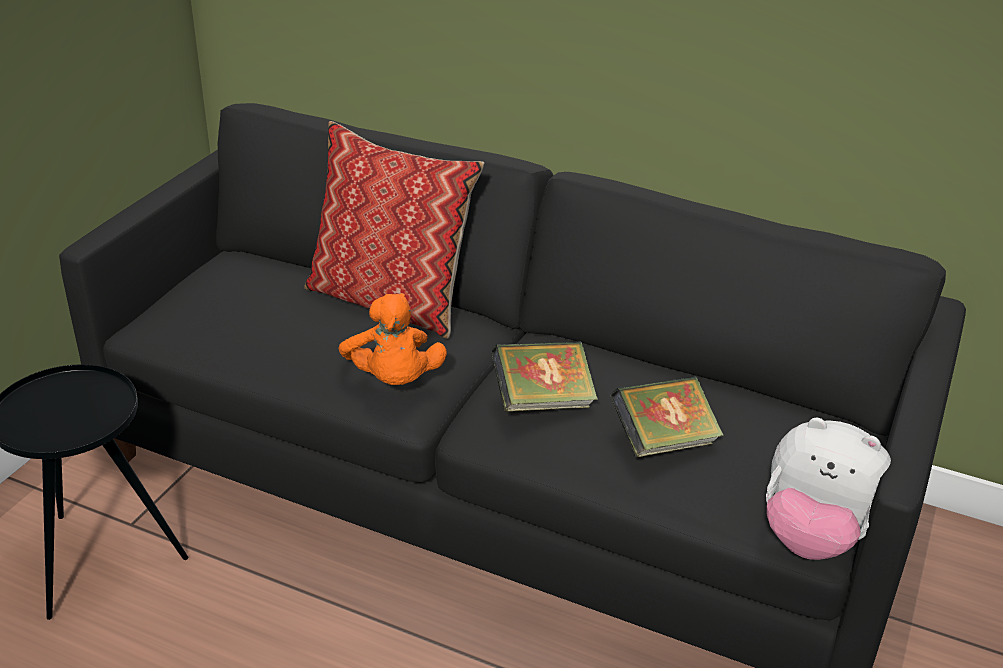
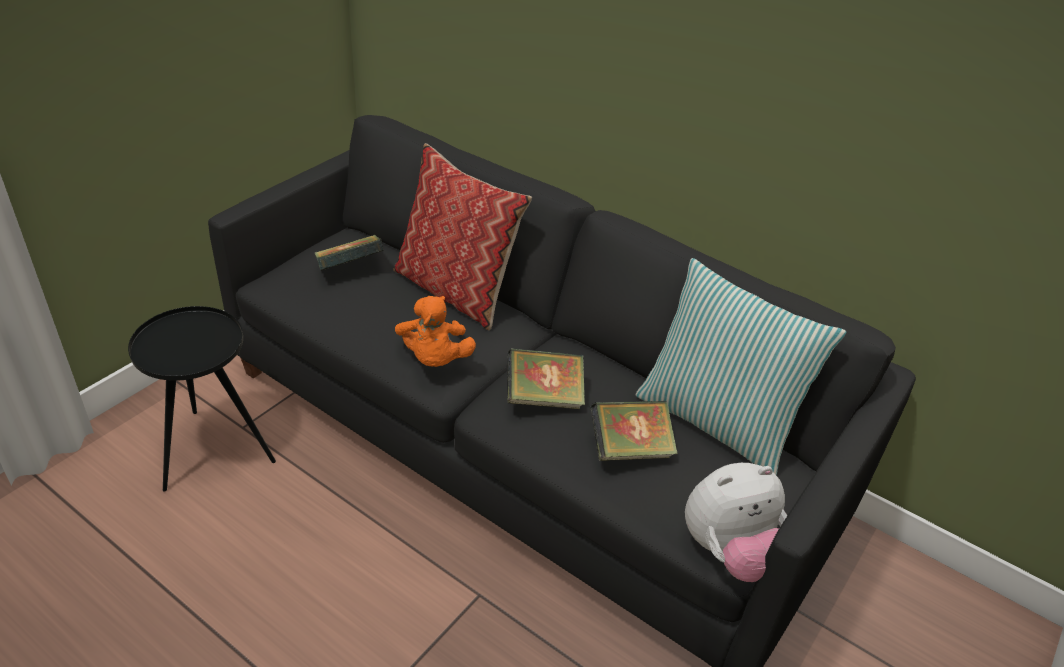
camera: 10 degrees right, 5 degrees up
(248, 296) = (350, 270): none -> book
(751, 397) = (717, 421): none -> pillow
(815, 536) = (730, 553): plush toy -> plush toy turned 60 degrees counterclockwise

